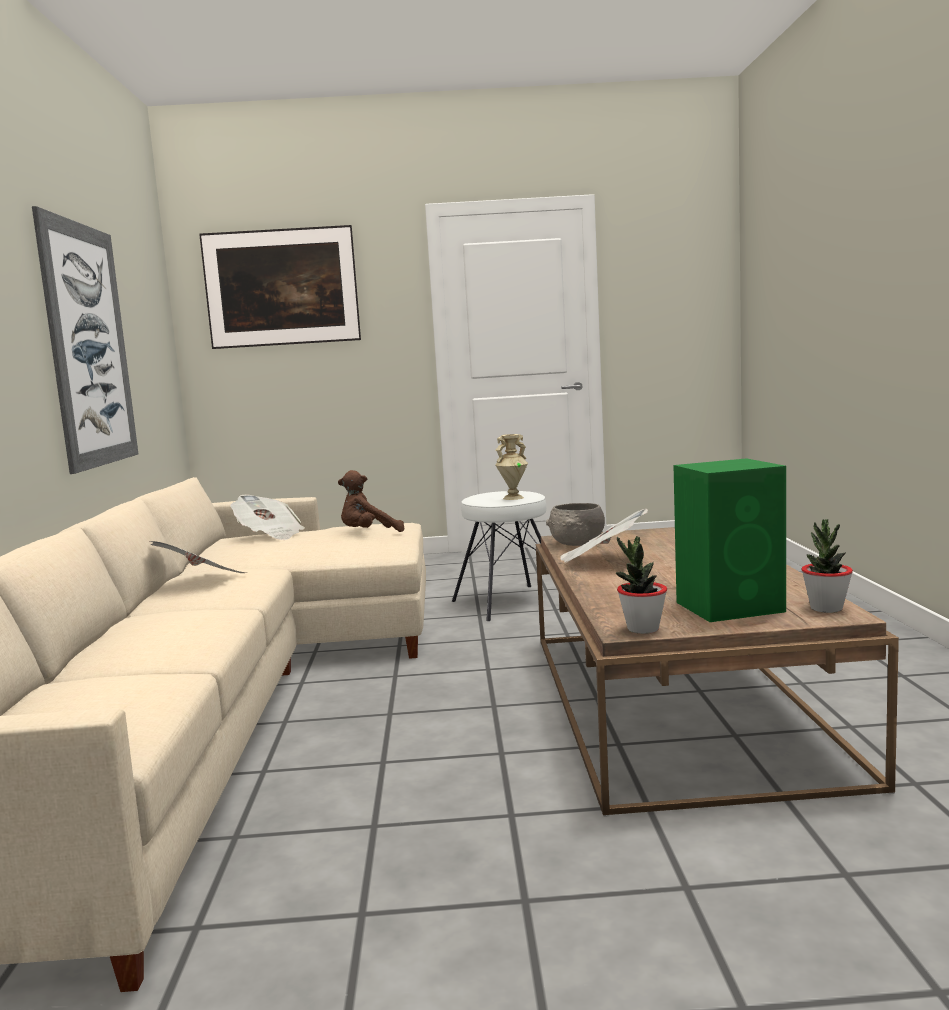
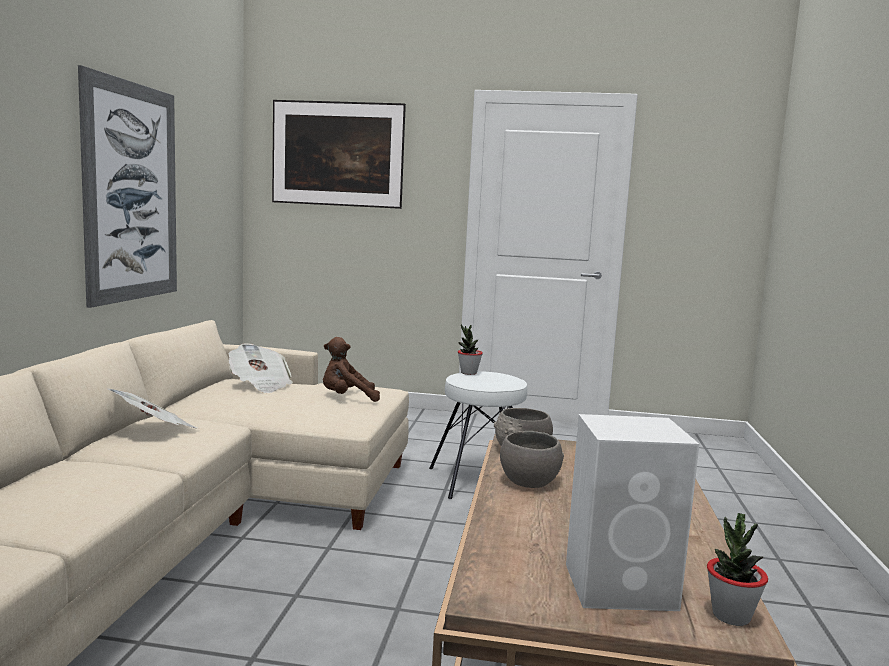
camera: 10 degrees right, 0 degrees up
(513, 498) = (492, 383): beige vase -> none
(601, 561) = (529, 481): newspaper -> grey bowl
(642, 629) = (501, 601): potted plant -> potted plant (468, 373)
(732, 607) = (622, 586): green speaker -> white speaker

